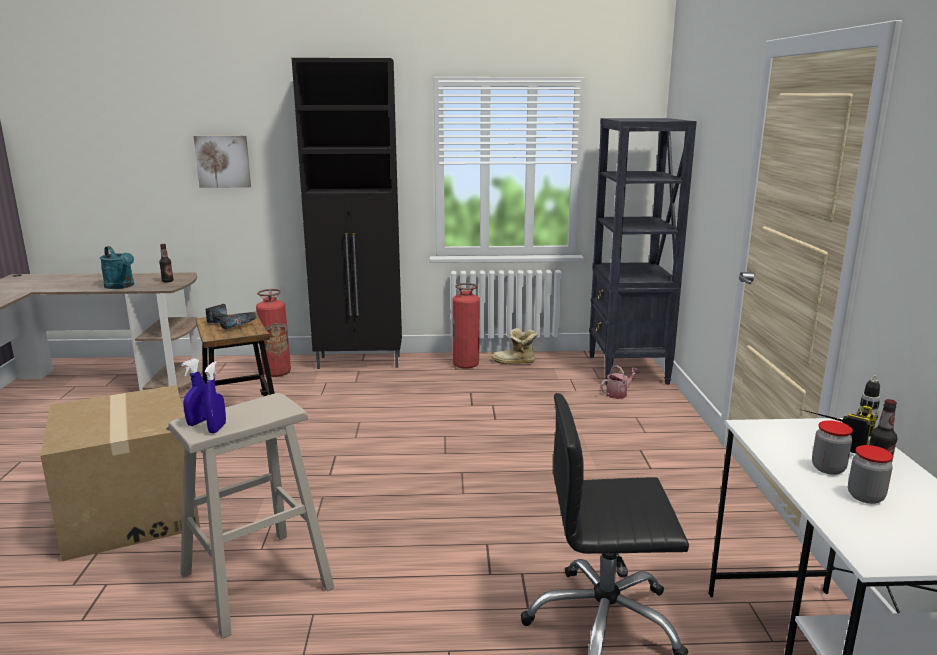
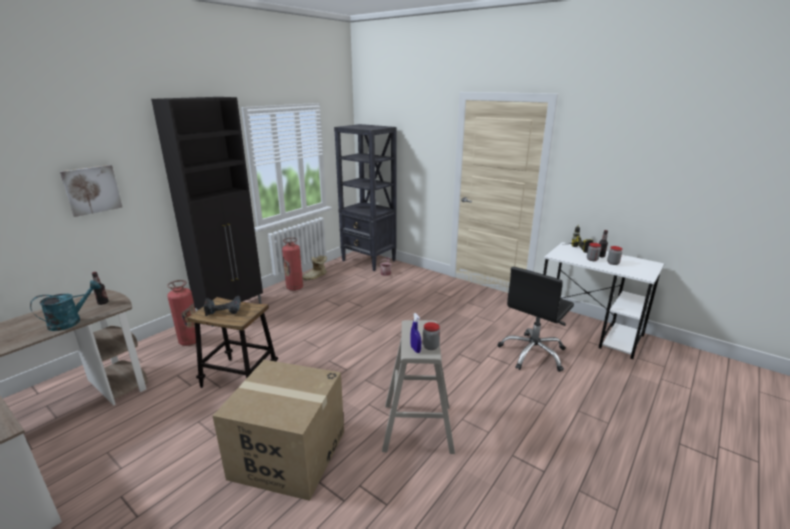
camera: 50 degrees left, 5 degrees up
(121, 286) = (71, 321): turquoise watering can -> turquoise watering can turned 45 degrees counterclockwise
(217, 428) = (430, 346): blue spray bottle -> jar

